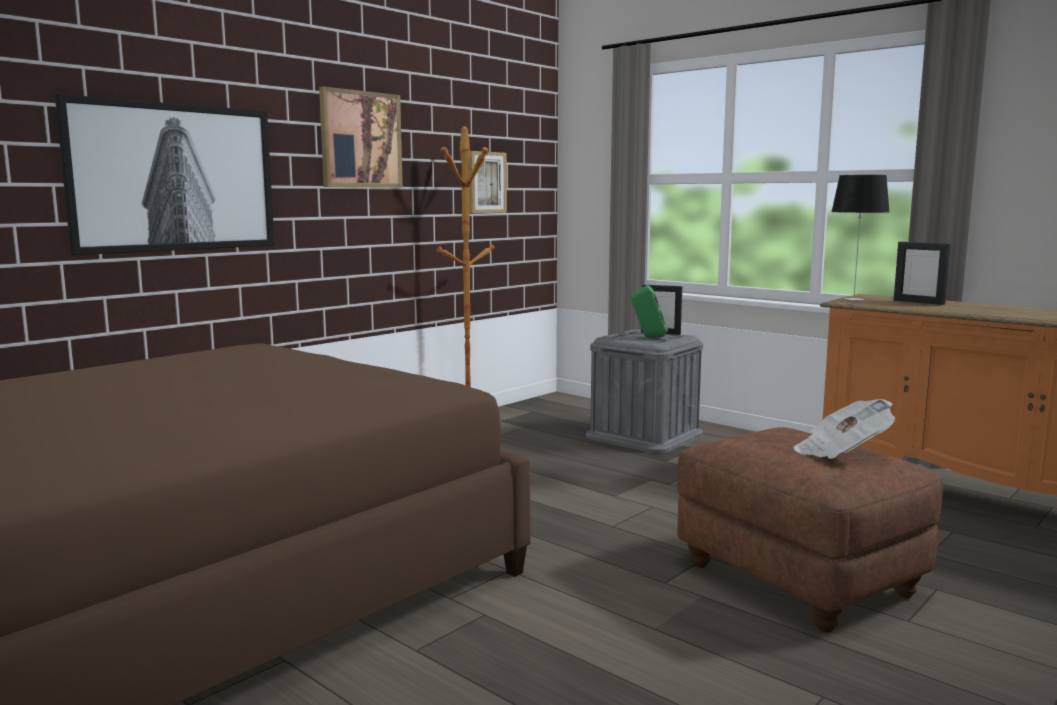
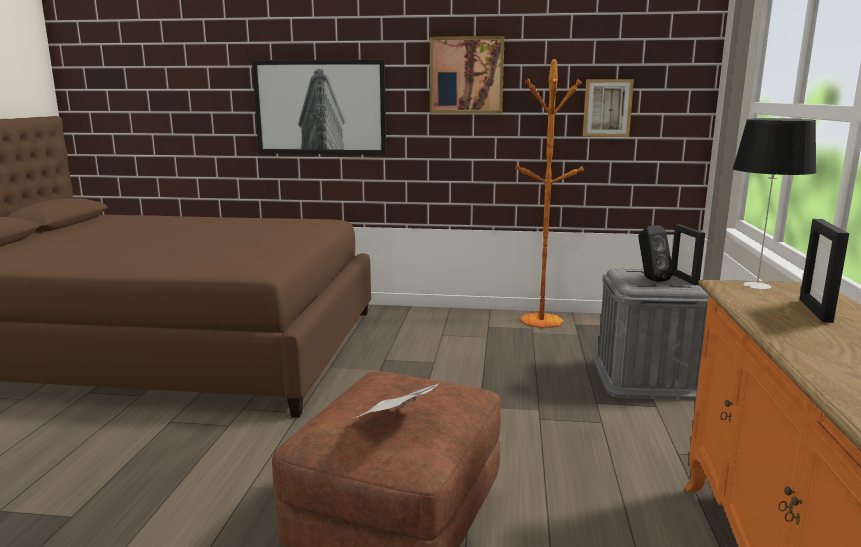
camera: 55 degrees right, 5 degrees up
(648, 337) = (650, 279): green speaker -> black speaker

